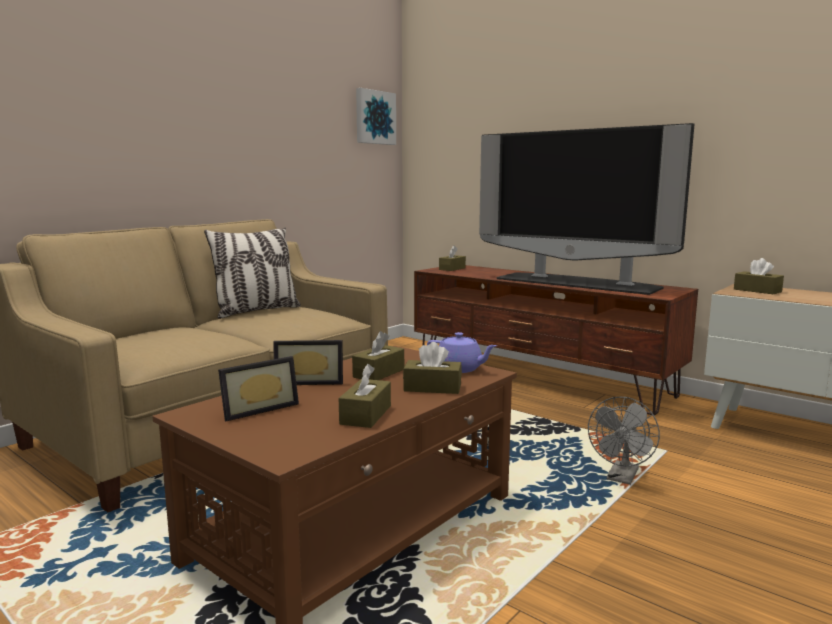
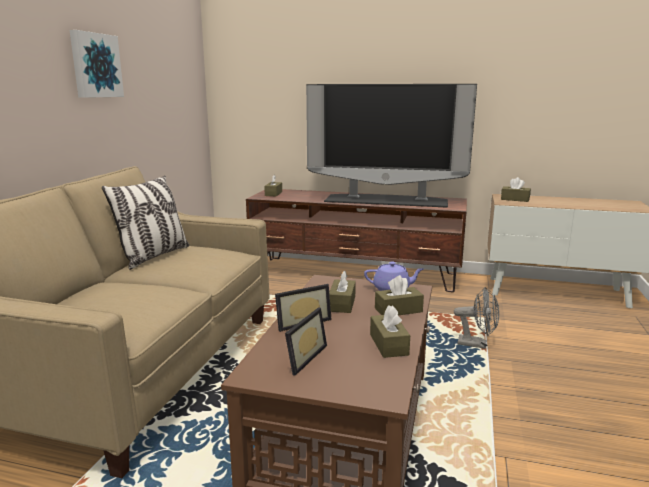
camera: 25 degrees left, 5 degrees up
(374, 117) = (187, 61): picture -> picture (95, 65)
(621, 478) = (477, 344): grey fan -> grey fan turned 75 degrees counterclockwise

